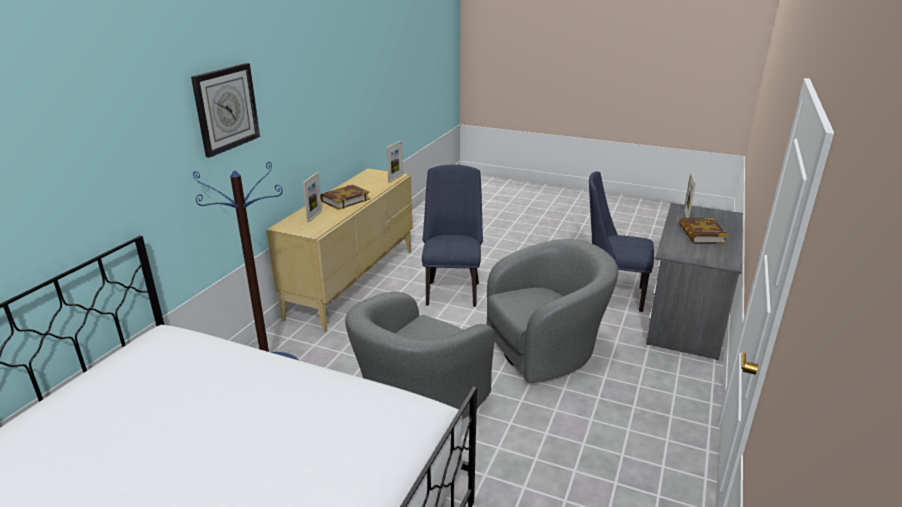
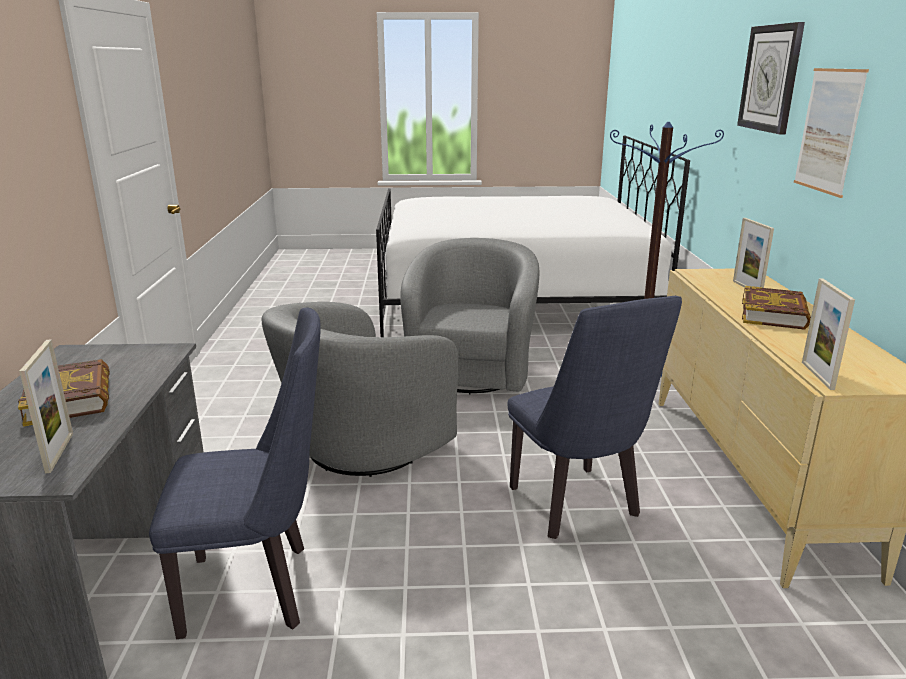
camera: 155 degrees right, 5 degrees down
(288, 116) = (828, 131): none -> picture

